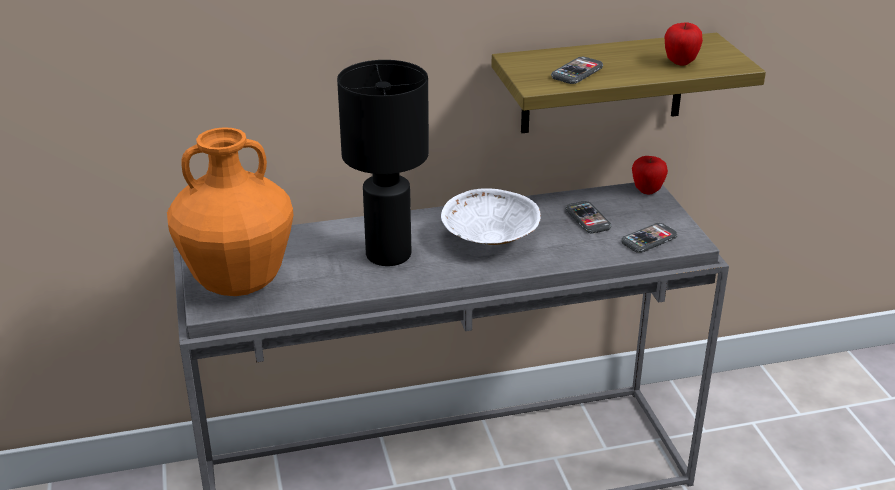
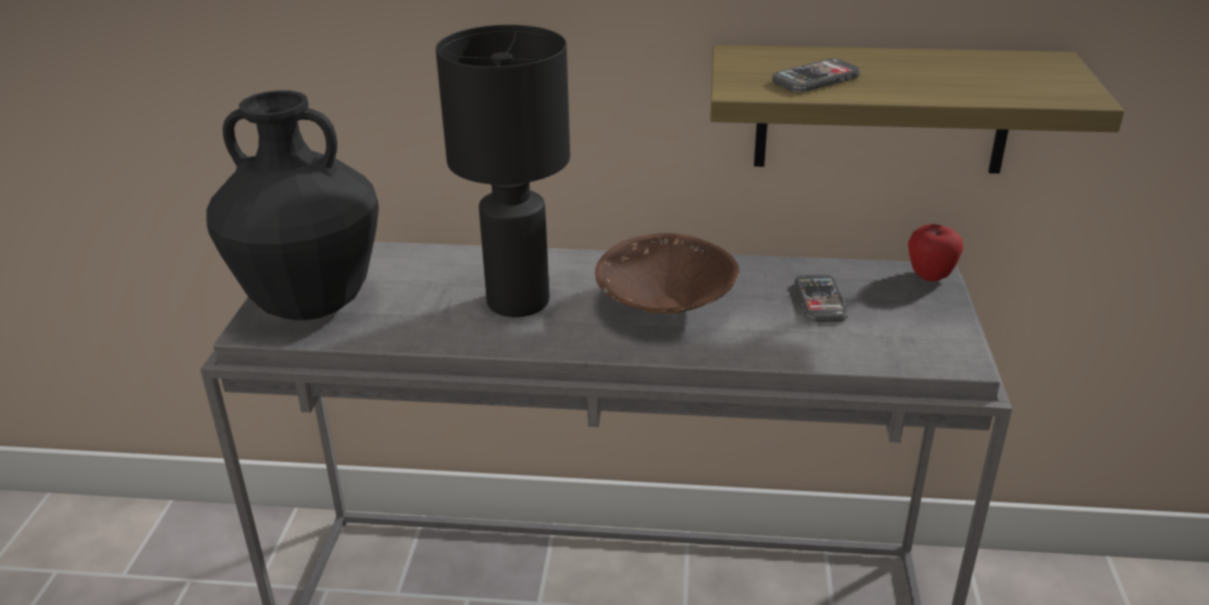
camera: 20 degrees right, 0 degrees up
(240, 283) = (312, 305): orange vase -> black vase
(489, 239) = (664, 305): white bowl -> brown bowl
(649, 239) = (895, 346): phone -> none
(680, 62) = (986, 83): apple -> none

